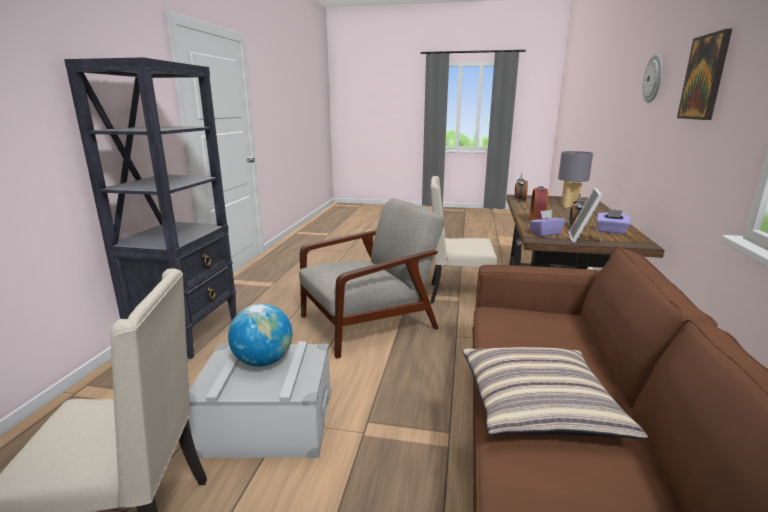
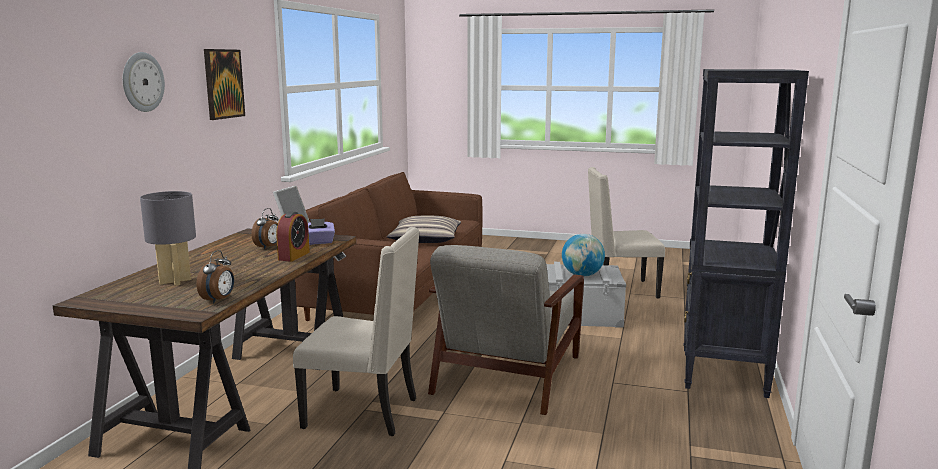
camera: 175 degrees left, 5 degrees down
(370, 322) = (506, 376): grey armchair -> grey armchair turned 45 degrees counterclockwise
(611, 231) = (242, 243): purple tissue box -> none

